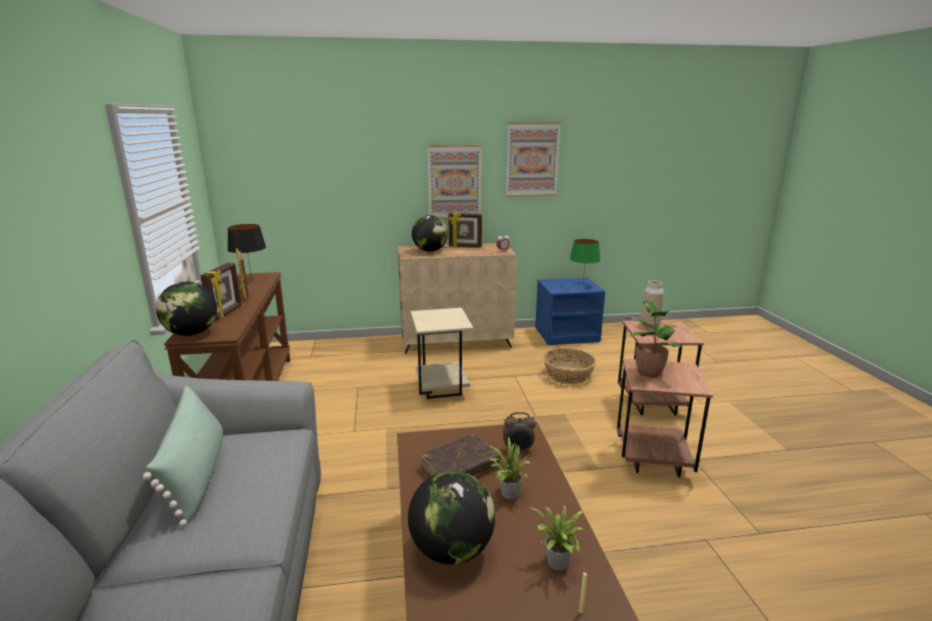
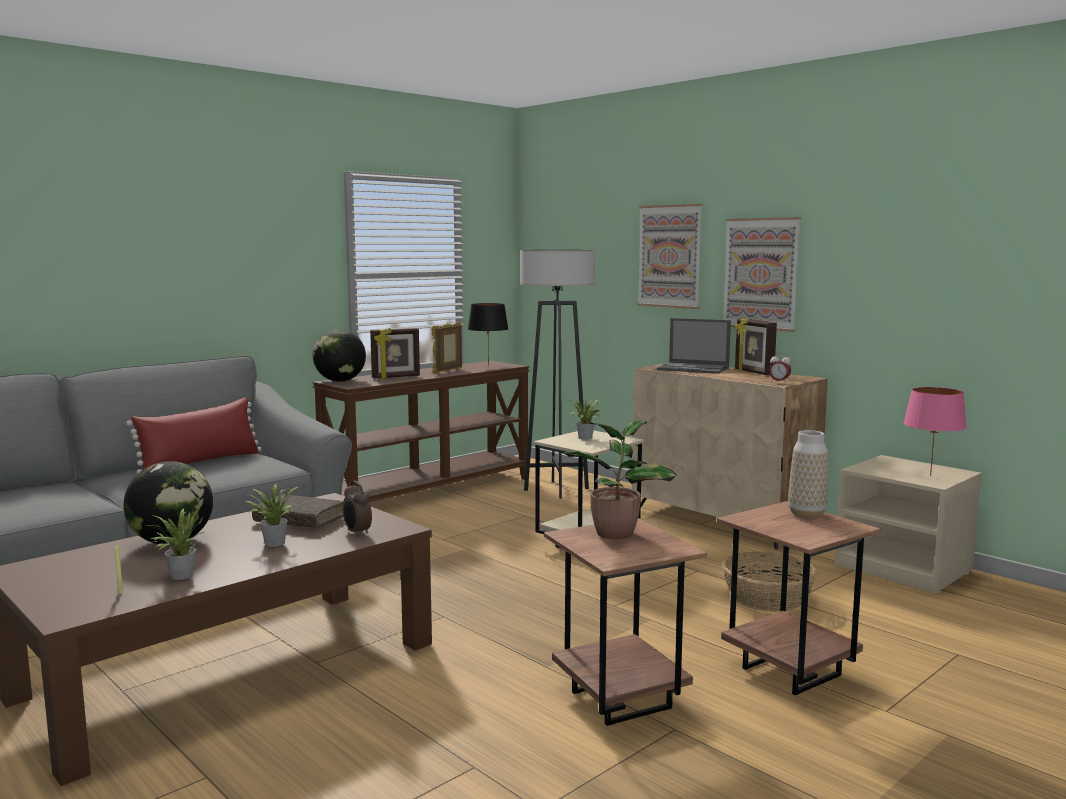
camera: 55 degrees right, 10 degrees down
(196, 475) = (200, 462): green pillow -> red pillow
(328, 360) = (556, 489): none -> grey floor lamp
(430, 251) = (694, 368): globe -> laptop
(435, 318) = (585, 438): none -> potted plant
(532, 159) = (881, 241): picture -> picture (670, 256)
(567, 335) = (904, 568): blue nightstand -> beige nightstand
(583, 285) = (931, 476): green table lamp -> pink table lamp

